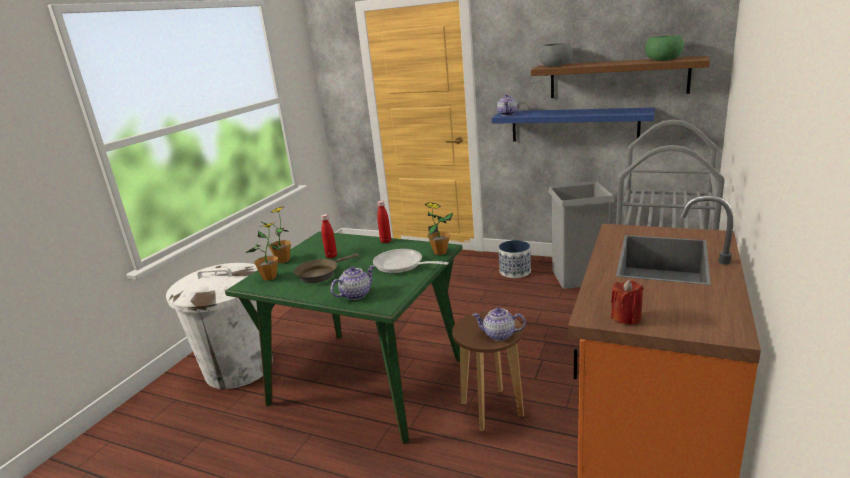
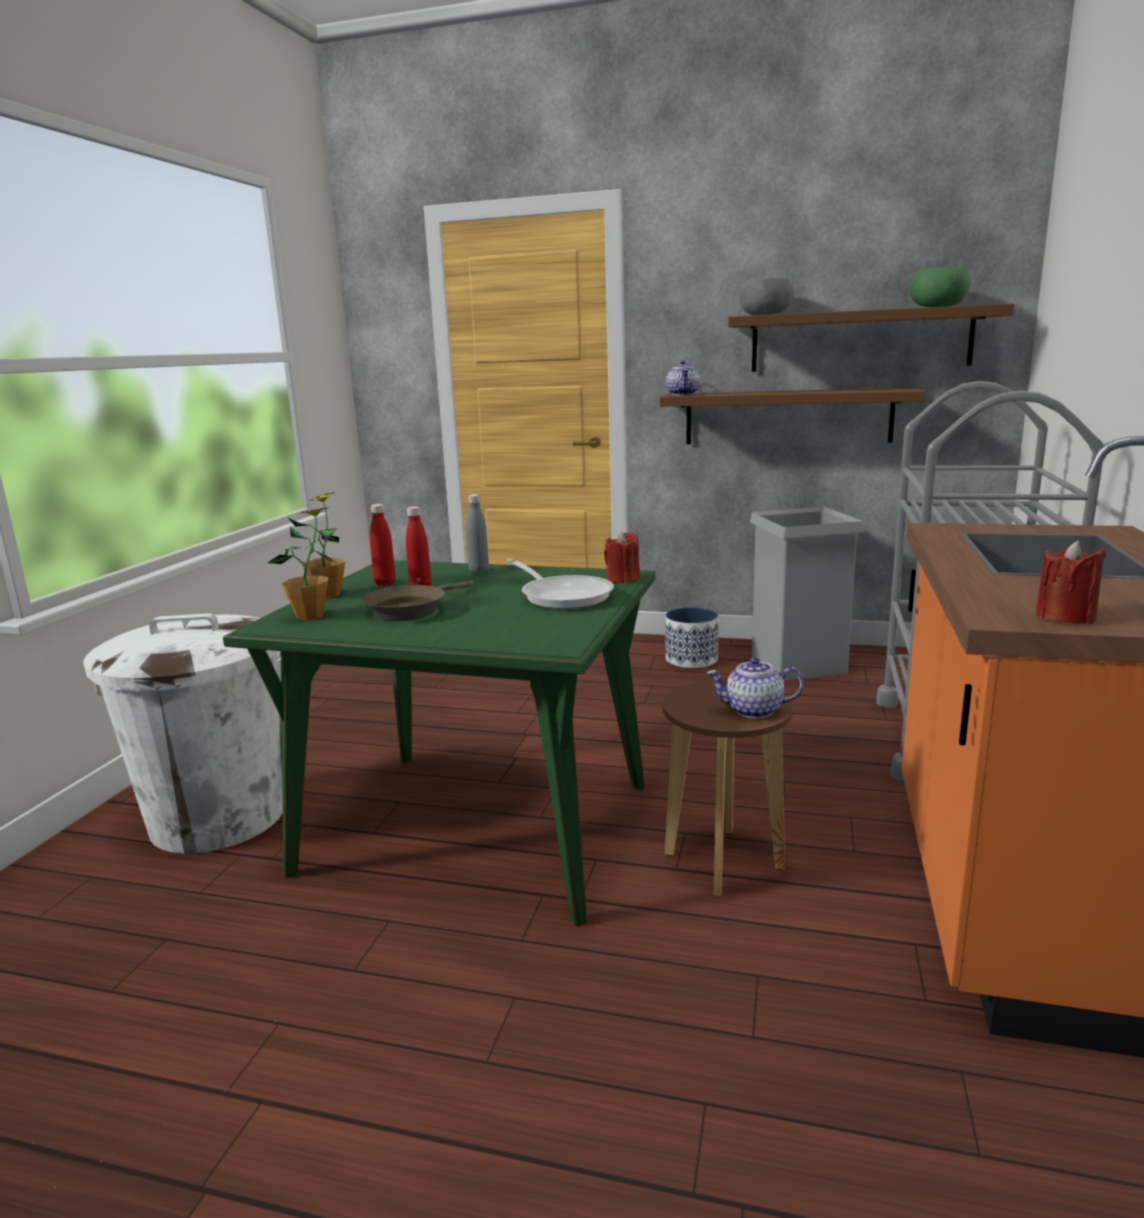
camera: 10 degrees left, 5 degrees down
(356, 294) = (495, 633): teapot -> none
(366, 242) = (479, 571): none -> grey bottle
(385, 241) = (514, 568): red bottle -> red bottle (385, 583)
(402, 265) = (563, 596): frying pan -> frying pan turned 150 degrees counterclockwise
(440, 252) = (623, 579): potted plant -> red candle
(573, 125) = (787, 417): blue shelf -> brown shelf

